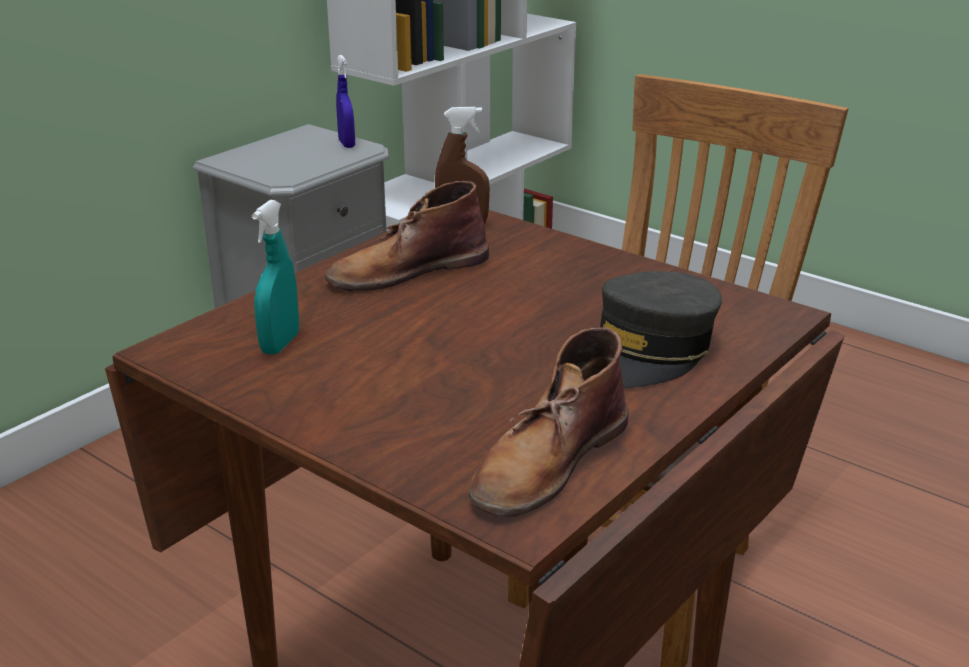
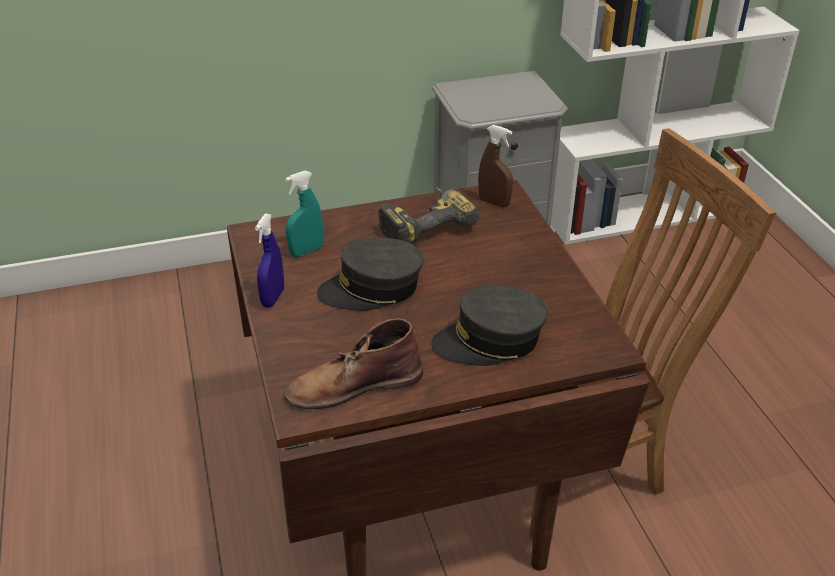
camera: 35 degrees right, 10 degrees up
(346, 144) = (540, 96): blue spray bottle -> blue spray bottle (273, 298)
(407, 270) = (424, 225): brown boot -> power drill
(429, 353) = (372, 289): none -> grey cap

